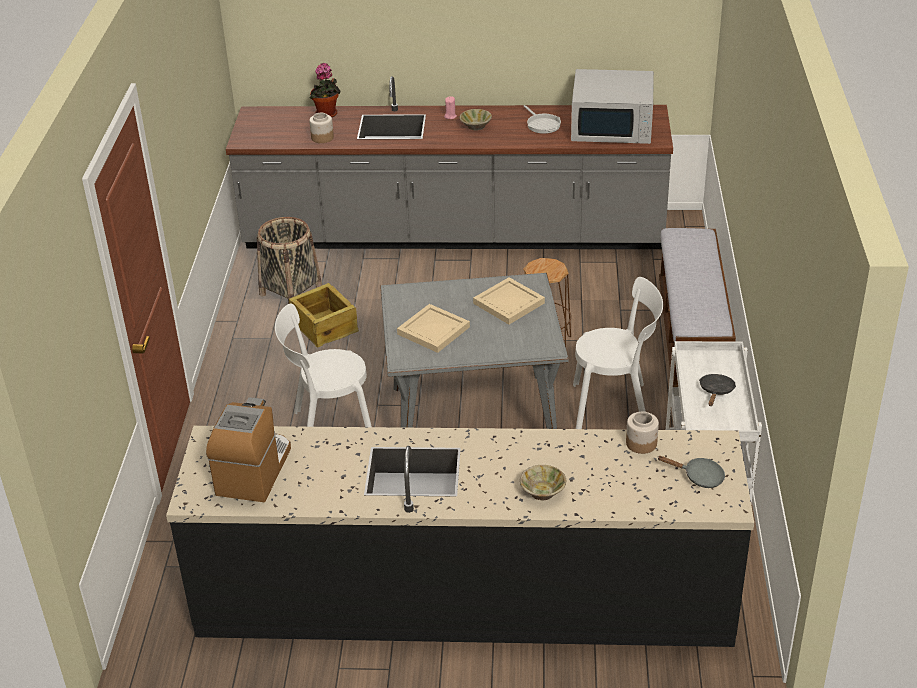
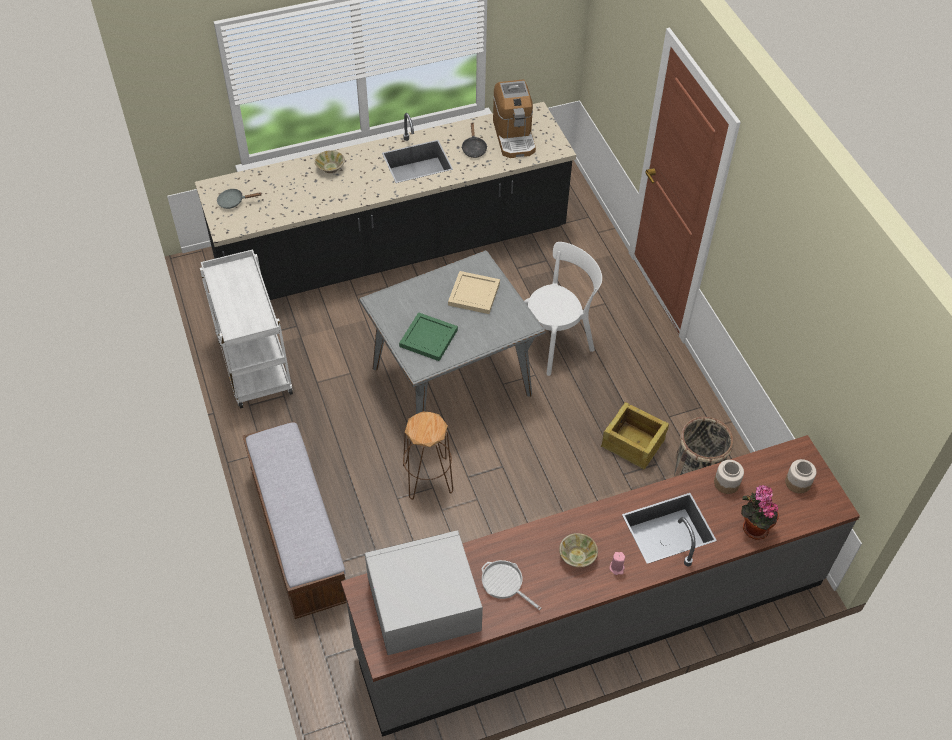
camera: 155 degrees right, 15 degrees up
(509, 304) = (428, 337): beige tray -> green tray
(615, 406) = (344, 429): white chair -> none
(641, 443) = (277, 215): jar -> jar (797, 483)
(716, 391) = (238, 300): black frying pan -> black frying pan (474, 148)

